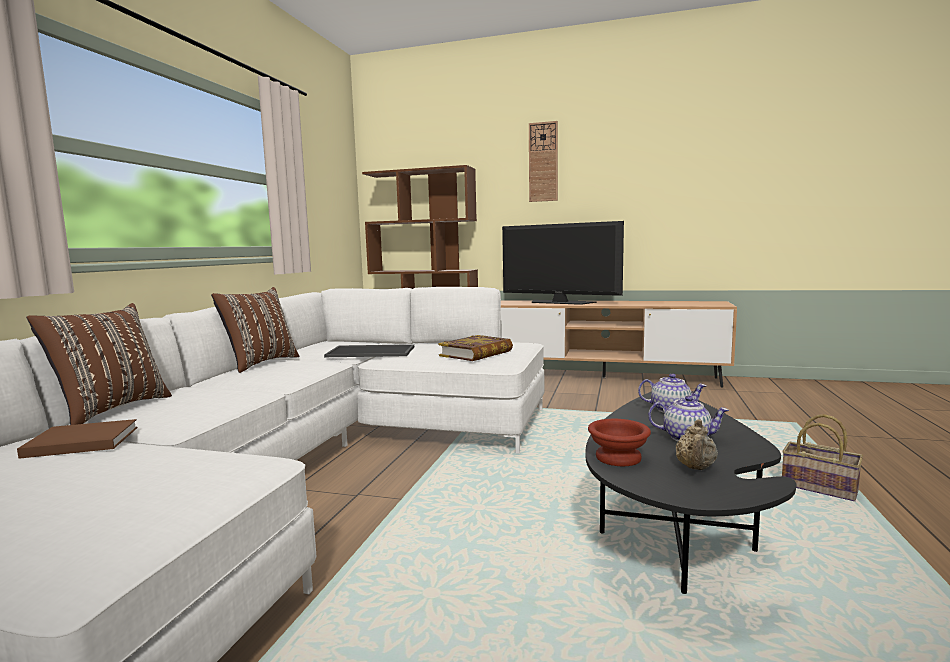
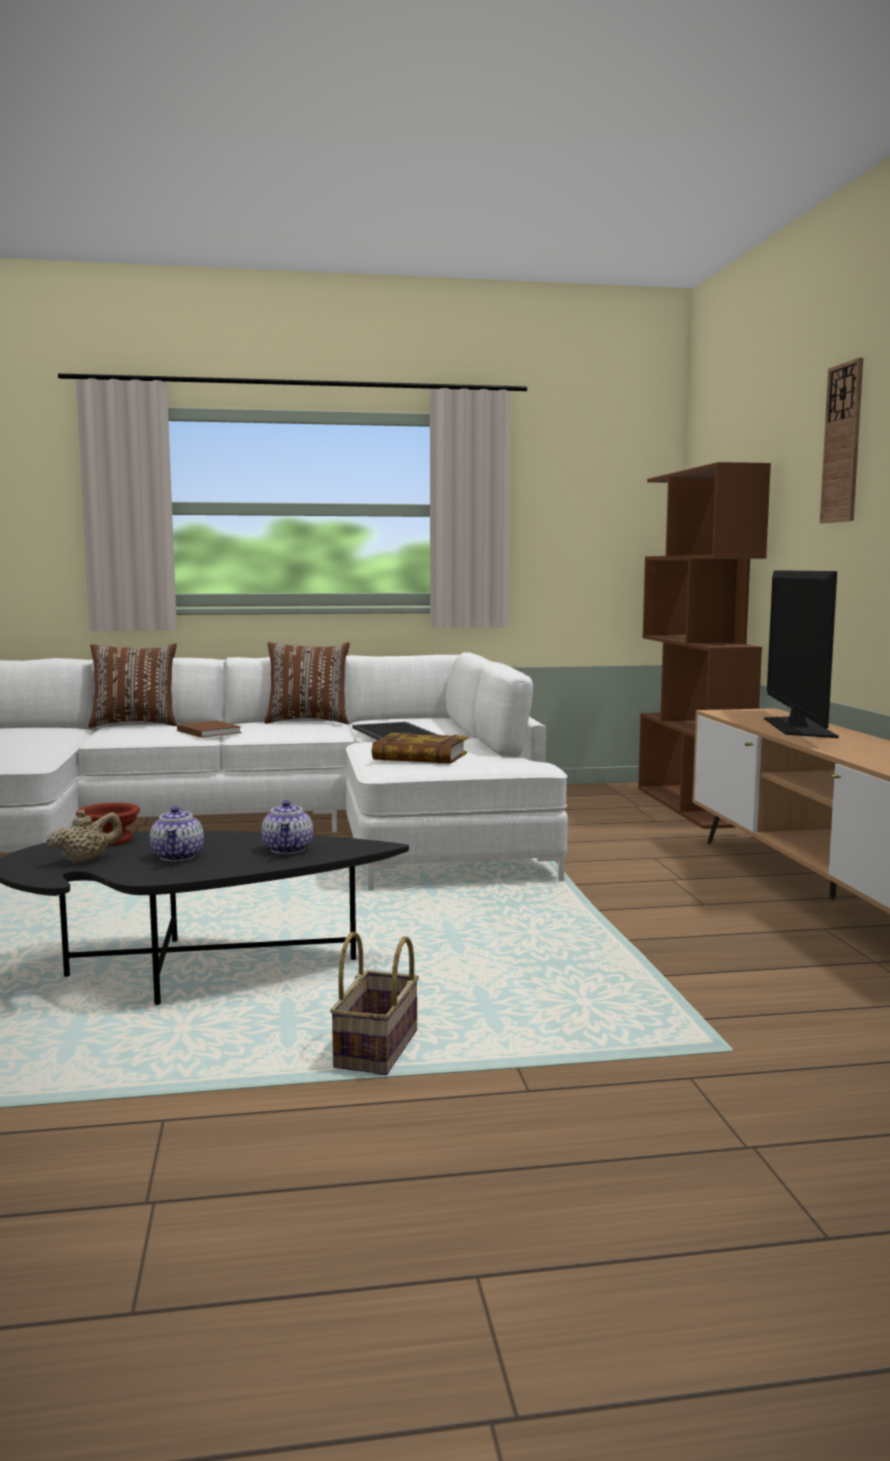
camera: 65 degrees right, 0 degrees up
(79, 442) = (59, 733): brown book -> brown book (208, 731)
(695, 468) = (86, 860): beige teapot -> beige teapot turned 150 degrees clockwise

